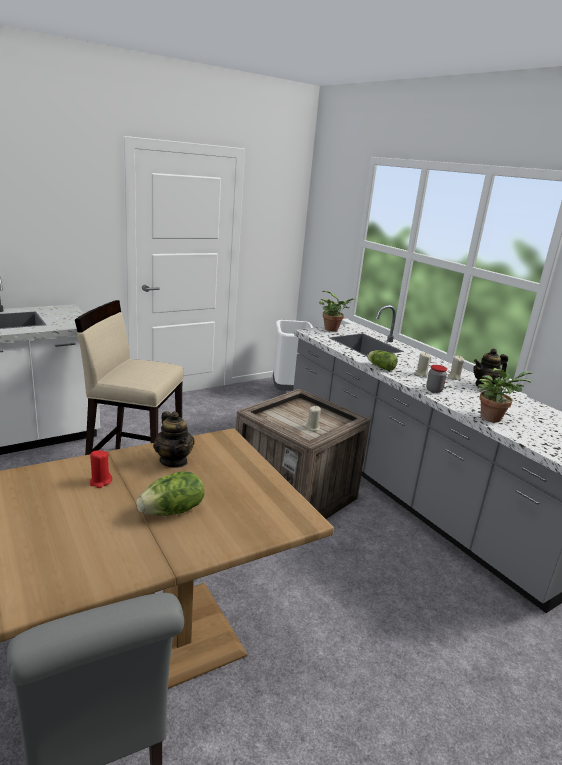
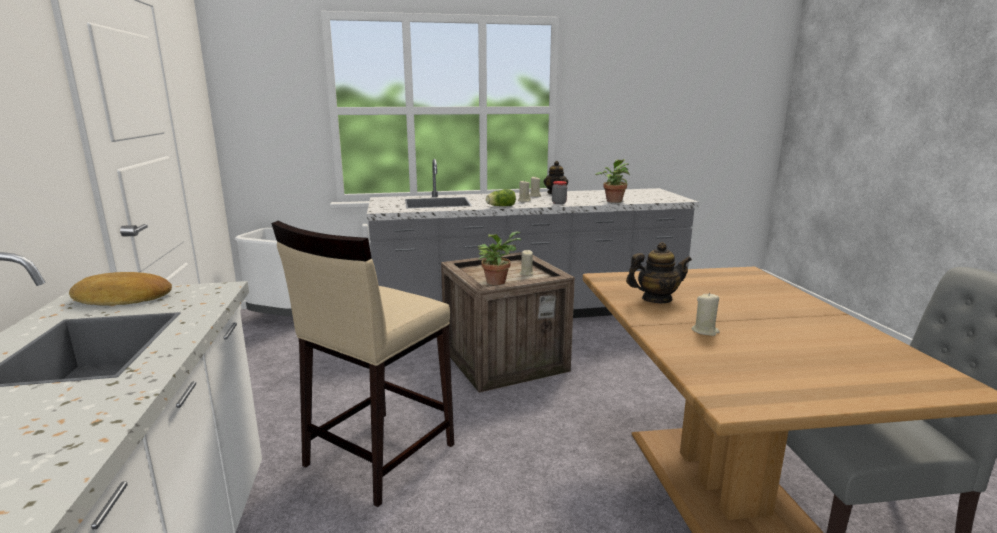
camera: 65 degrees left, 5 degrees down
(64, 313) = (123, 298): none -> bread
(100, 482) = (705, 331): red candle -> beige candle
(173, 511) = (752, 307): lettuce -> none
(333, 329) = (383, 204): potted plant -> potted plant (497, 281)

